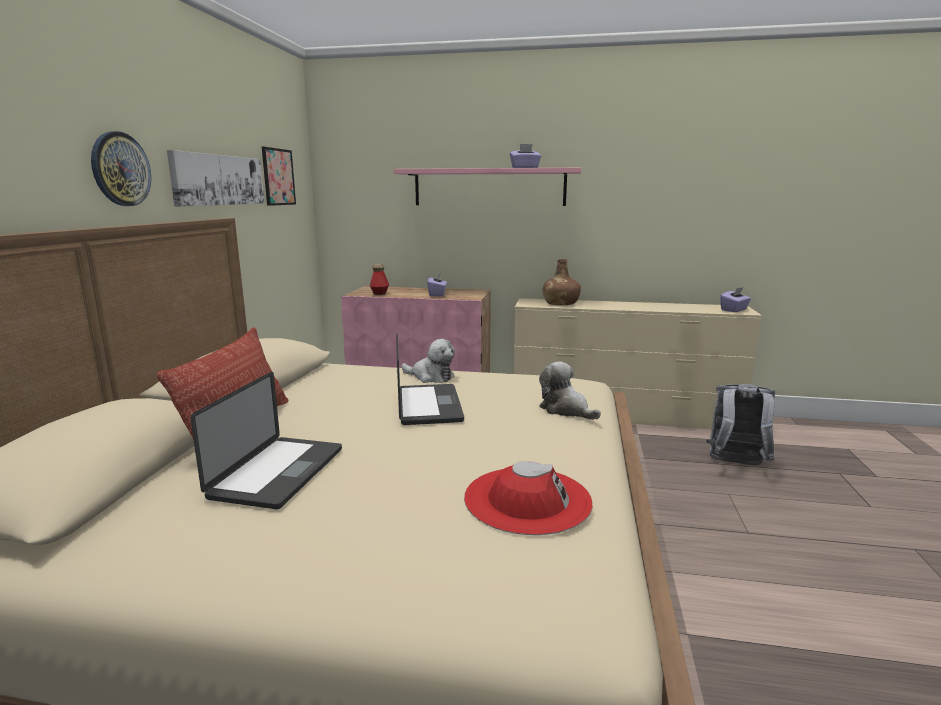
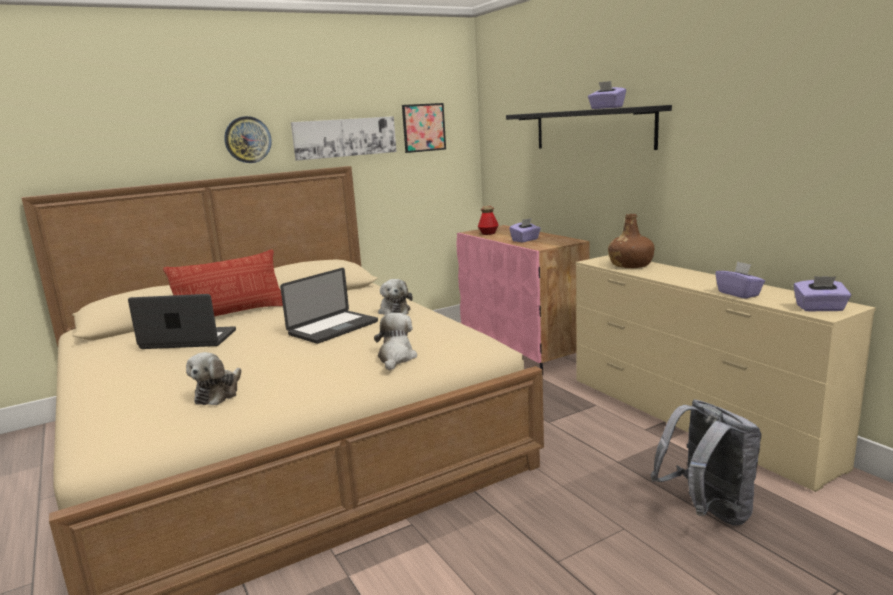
camera: 50 degrees right, 0 degrees up
(278, 473) = (189, 340): laptop -> laptop turned 150 degrees counterclockwise
(489, 187) = (592, 129): pink shelf -> black shelf
(527, 500) = (218, 393): red hat -> plush toy
(677, 309) = (739, 294): none -> purple tissue box

